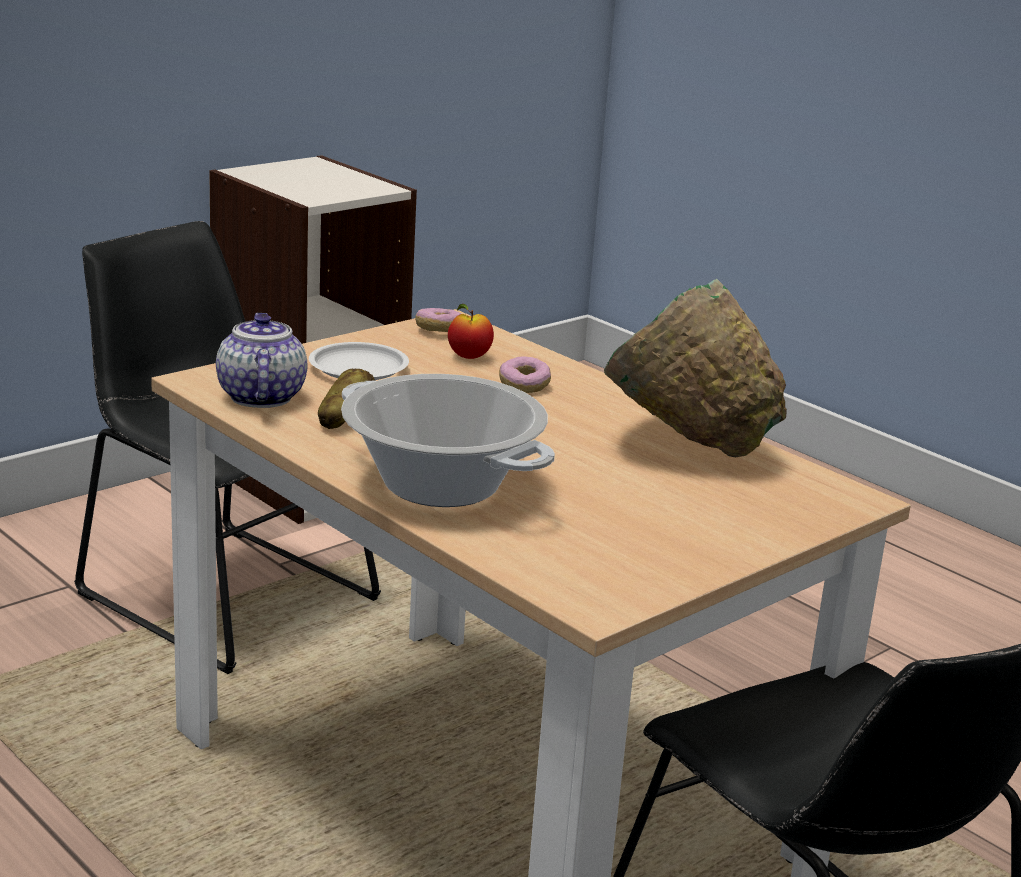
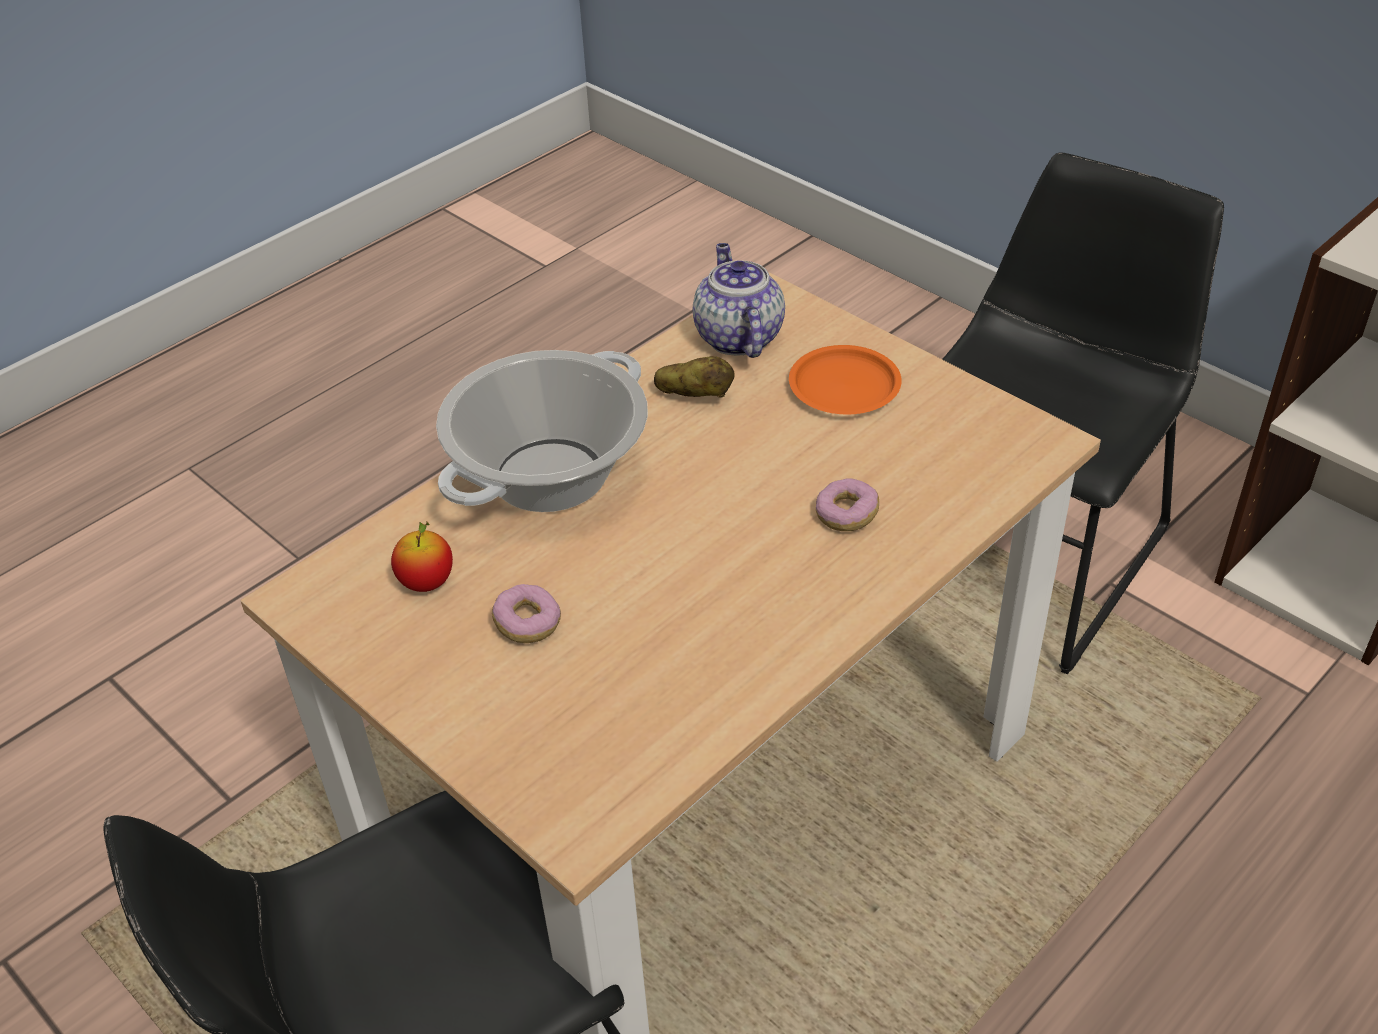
camera: 90 degrees right, 20 degrees up
(260, 396) = (737, 337): teapot -> teapot turned 90 degrees counterclockwise
(359, 368) = (845, 388): white plate -> orange plate
(438, 330) = (1005, 432): donut -> donut (528, 624)
(469, 357) = (922, 464): apple -> apple (427, 582)
(683, 447) = (698, 661): green bowl -> none

